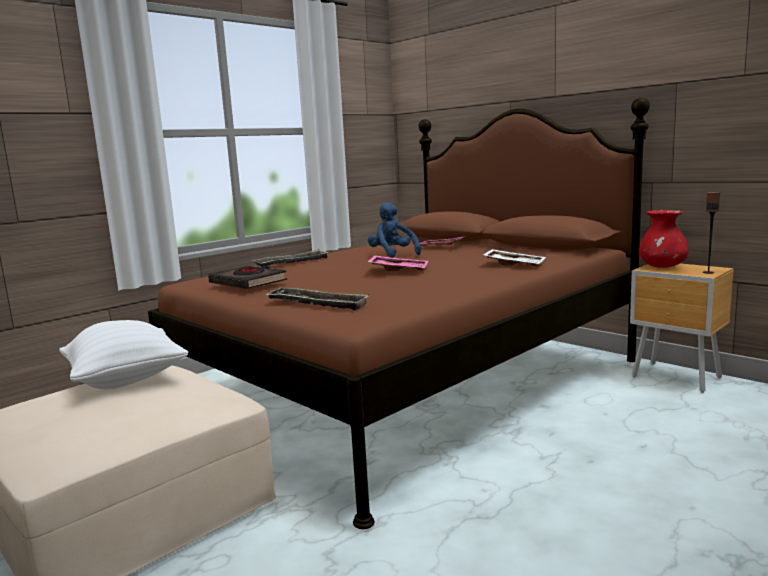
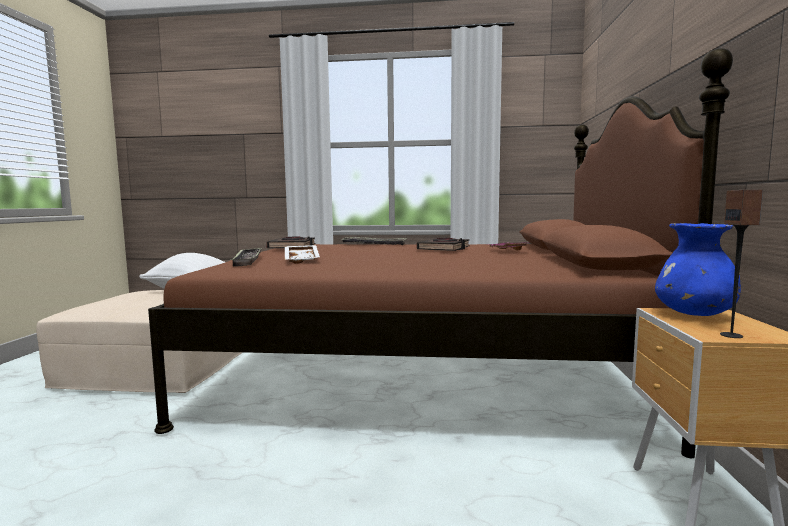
camera: 50 degrees right, 5 degrees down
(392, 254) = (444, 249): blue plush toy -> black book
(399, 269) = (385, 255): pink tray -> none
(514, 264) = (471, 268): white tray -> white tray (303, 260)
(662, 267) = (694, 315): red vase -> blue vase

